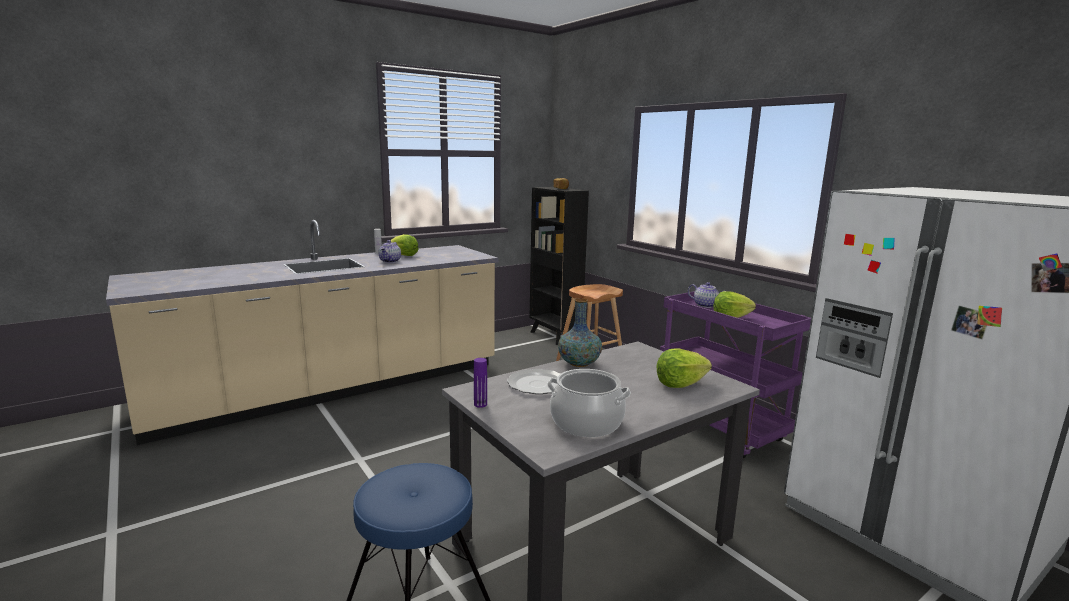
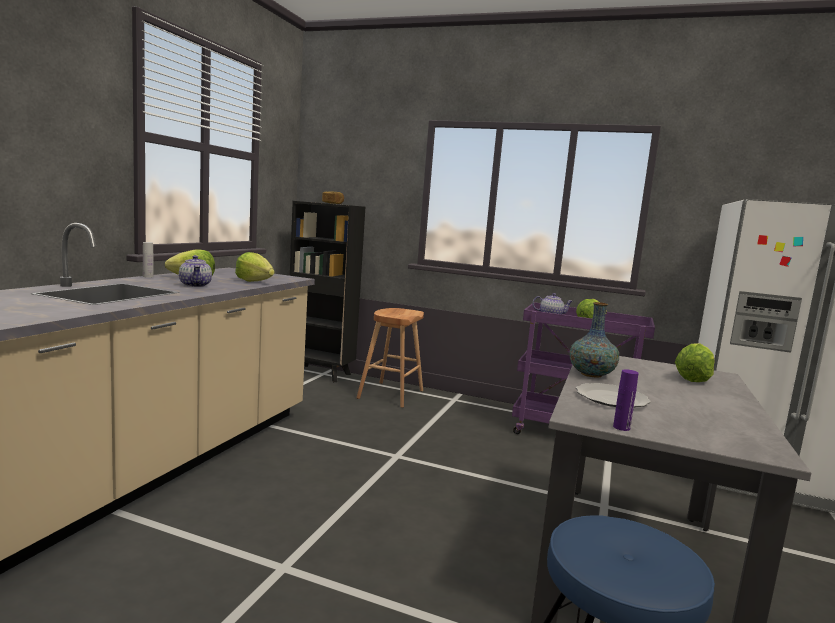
camera: 35 degrees left, 5 degrees down
(441, 259) = (254, 281): none -> lettuce
(586, 422) = (727, 423): cooking pot -> none

